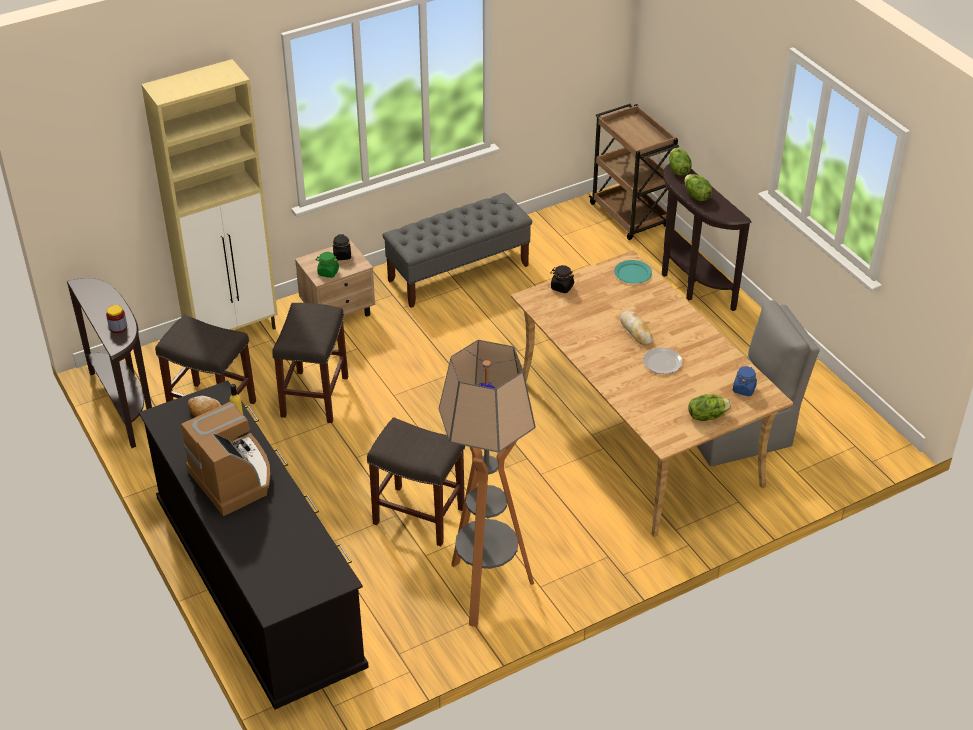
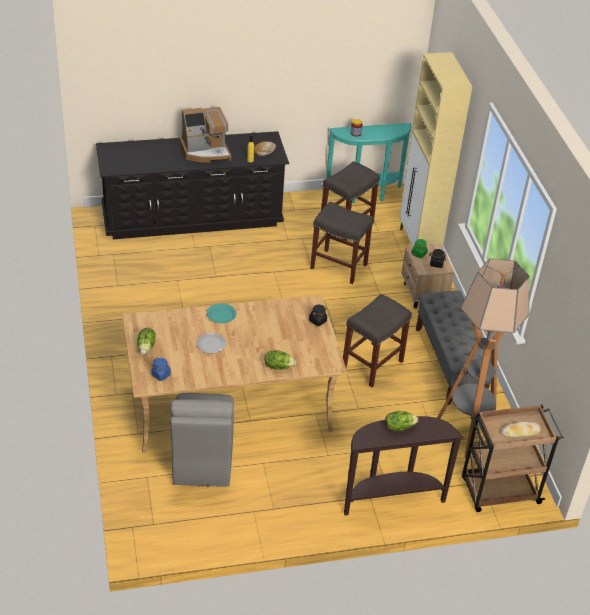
camera: 105 degrees right, 0 degrees up
(126, 403) = (365, 195): brown console table -> turquoise console table
(417, 515) = (210, 284): grey stool -> grey stool (372, 364)
(486, 590) = (136, 297): floor lamp -> floor lamp (466, 432)
(632, 273) = (317, 362): turquoise plate -> turquoise plate (221, 314)
(636, 331) = (251, 342): bread -> bread (520, 432)
(678, 170) = (441, 429): lettuce -> lettuce (278, 366)

